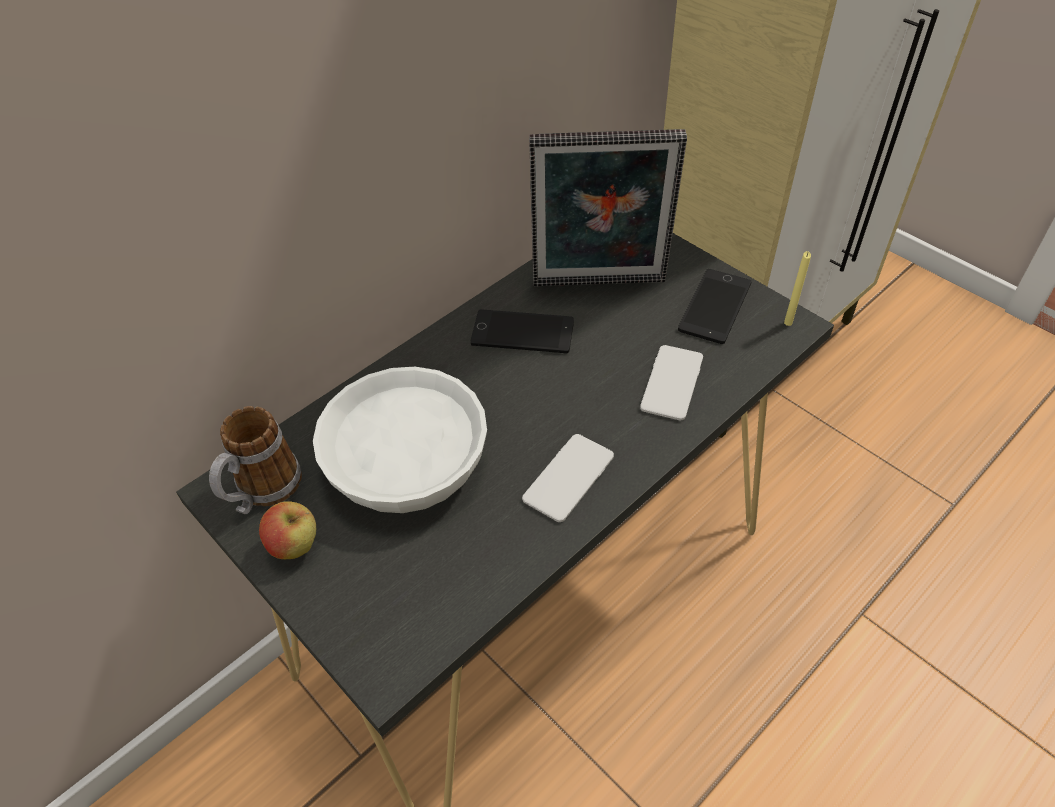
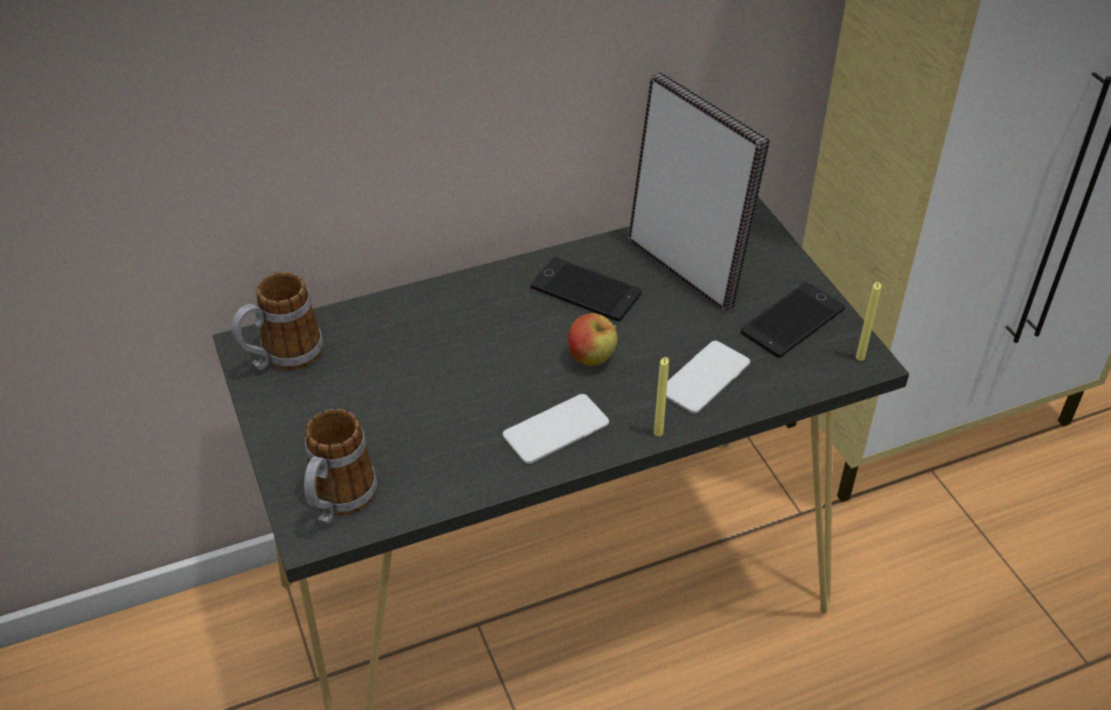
camera: 20 degrees right, 5 degrees down
(295, 547) = (288, 410): apple -> apple (592, 359)
(396, 630) = (338, 502): none -> mug
(406, 464) = (416, 373): white bowl -> none
(599, 286) = (686, 269): picture frame -> picture frame turned 150 degrees counterclockwise
(661, 449) = (658, 433): none -> yellow candle

